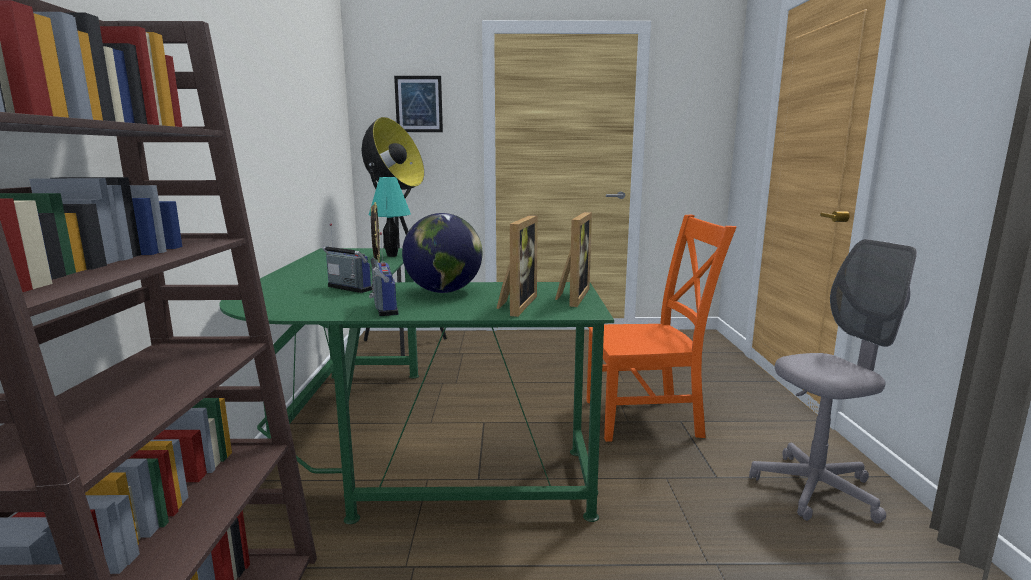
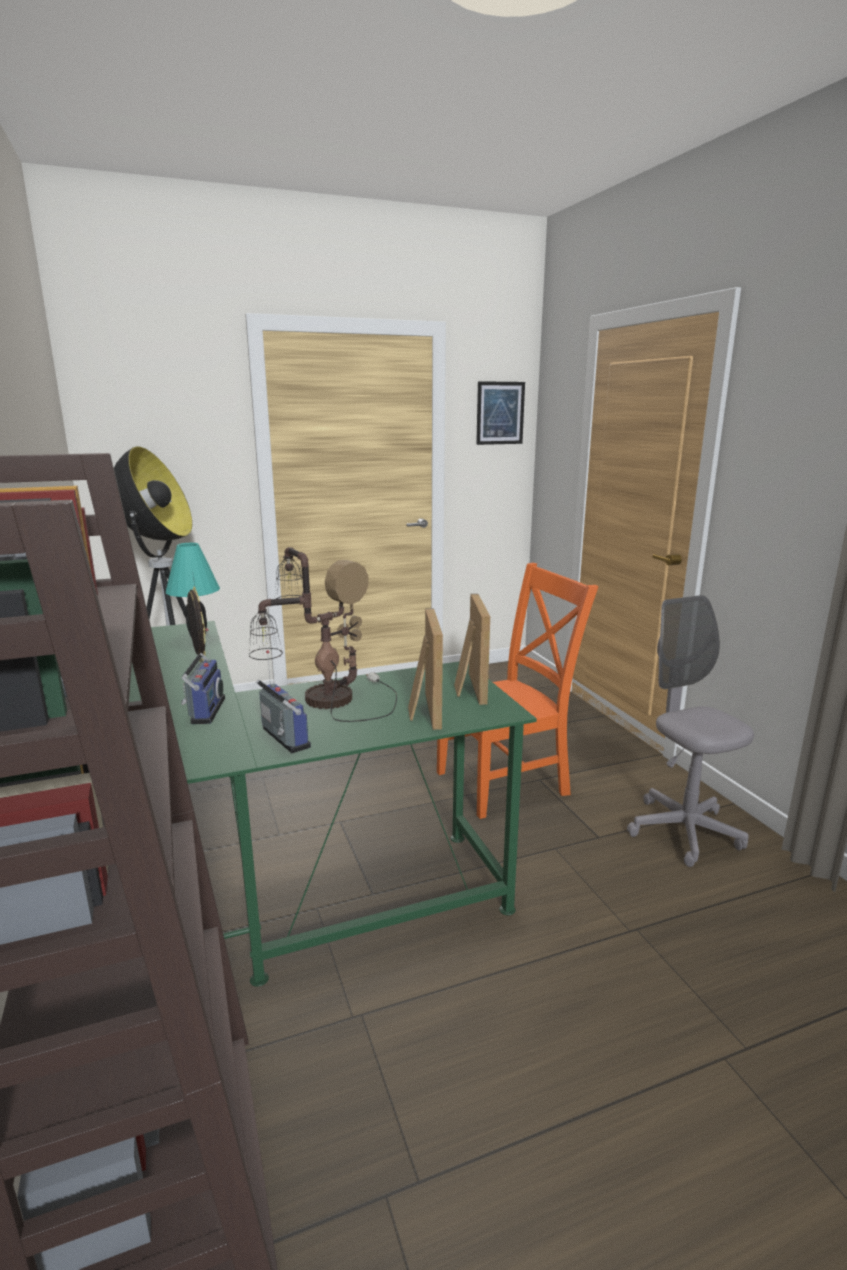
camera: 20 degrees left, 5 degrees up
(348, 289) = (204, 711): radio -> radio turned 75 degrees clockwise
(418, 104) = (168, 420): picture -> picture (500, 413)
(443, 291) = (325, 699): globe -> table lamp
(815, 490) = (683, 831): grey office chair -> grey office chair turned 75 degrees counterclockwise

